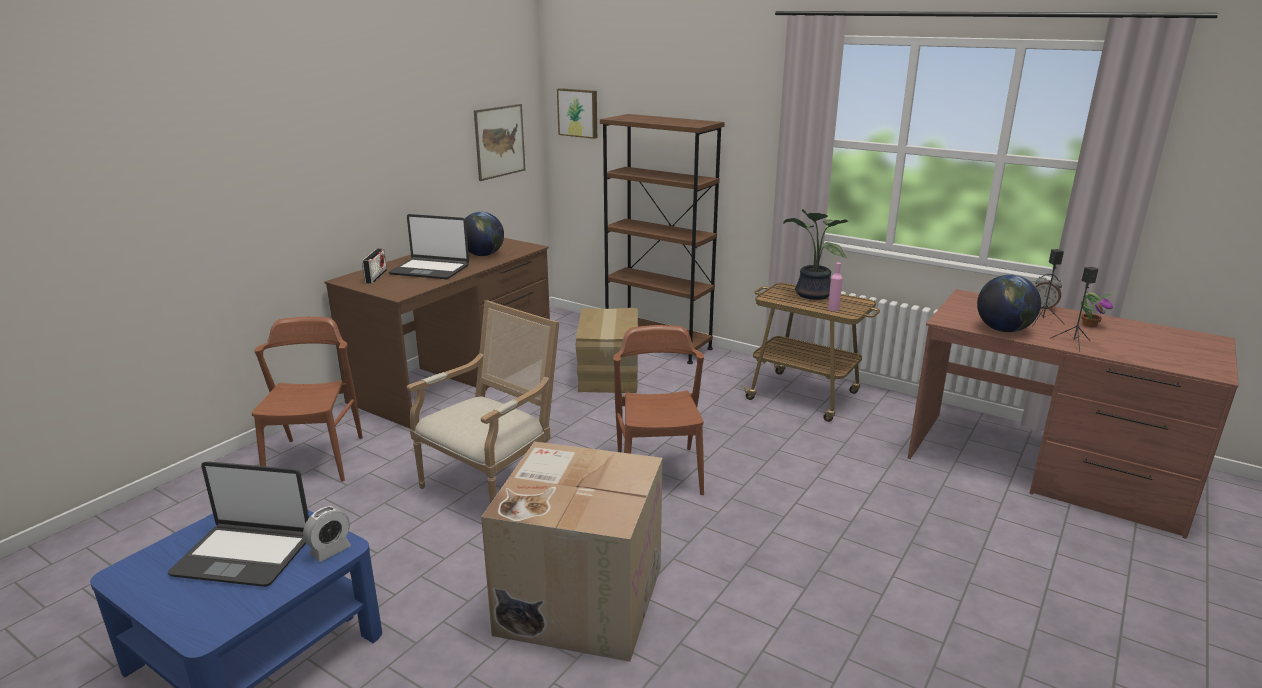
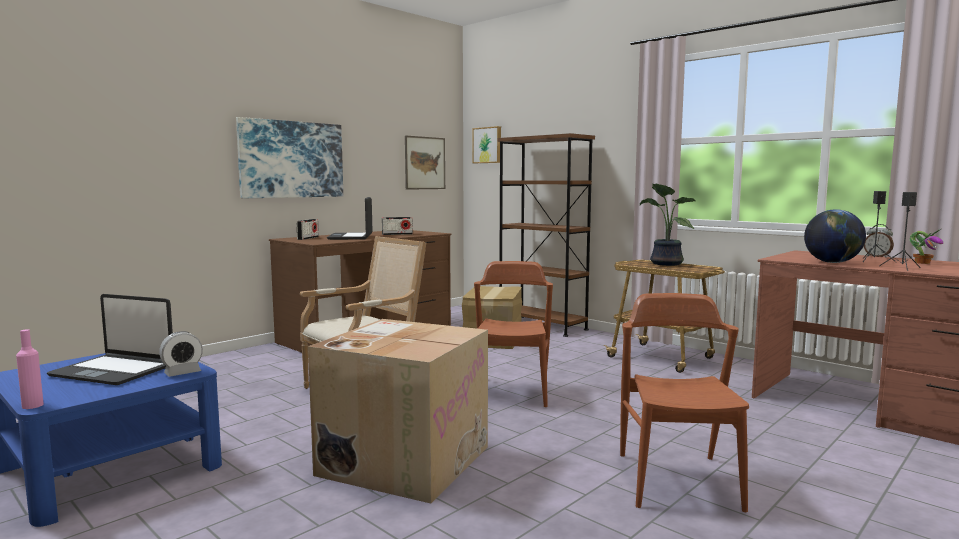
camera: 10 degrees right, 15 degrees down
(315, 459) = (233, 369): brown chair -> brown chair (677, 480)
(340, 172) = (292, 159): none -> picture
(430, 270) = (351, 237): laptop -> laptop turned 60 degrees clockwise
(483, 255) = (397, 234): globe -> radio
(833, 309) = (681, 269): pink bottle -> pink bottle (32, 405)

